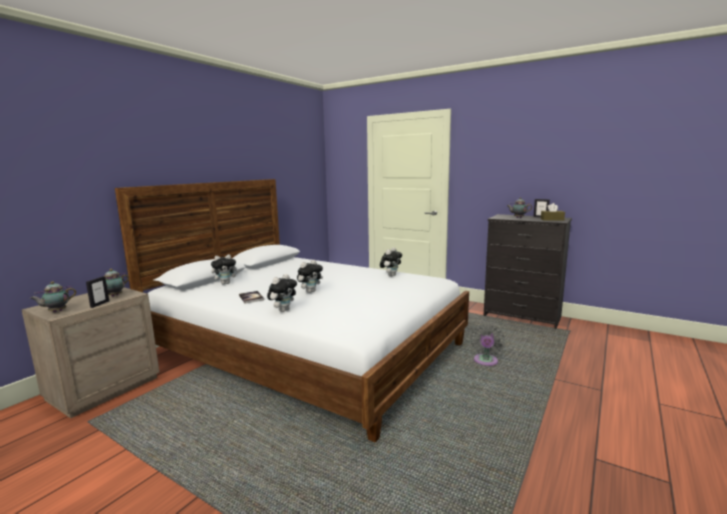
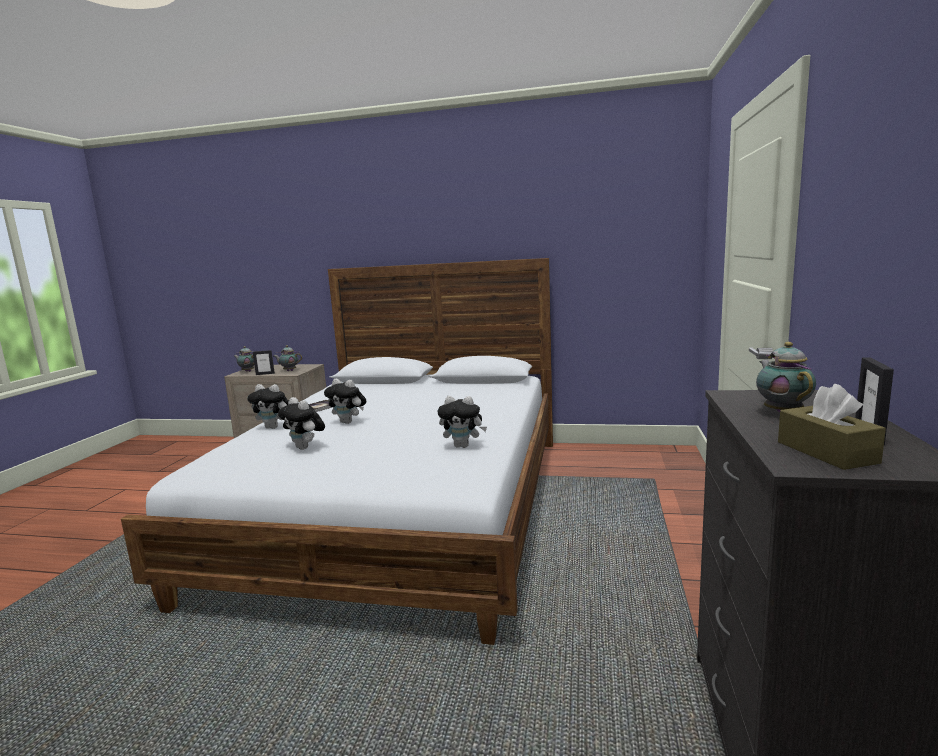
camera: 70 degrees right, 0 degrees up
(226, 283) = (372, 388): plush toy -> plush toy (305, 448)
(485, 362) = (417, 692): grey fan -> none

